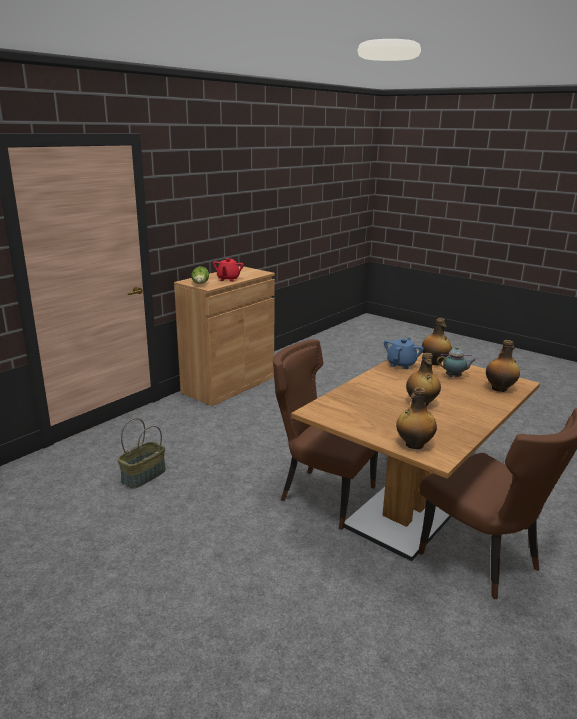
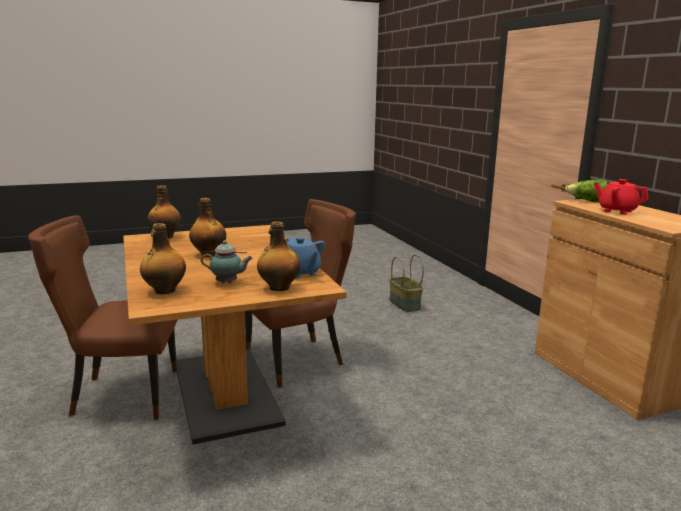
camera: 120 degrees right, 5 degrees down
(454, 377) = (228, 283): teapot -> teapot turned 120 degrees counterclockwise

